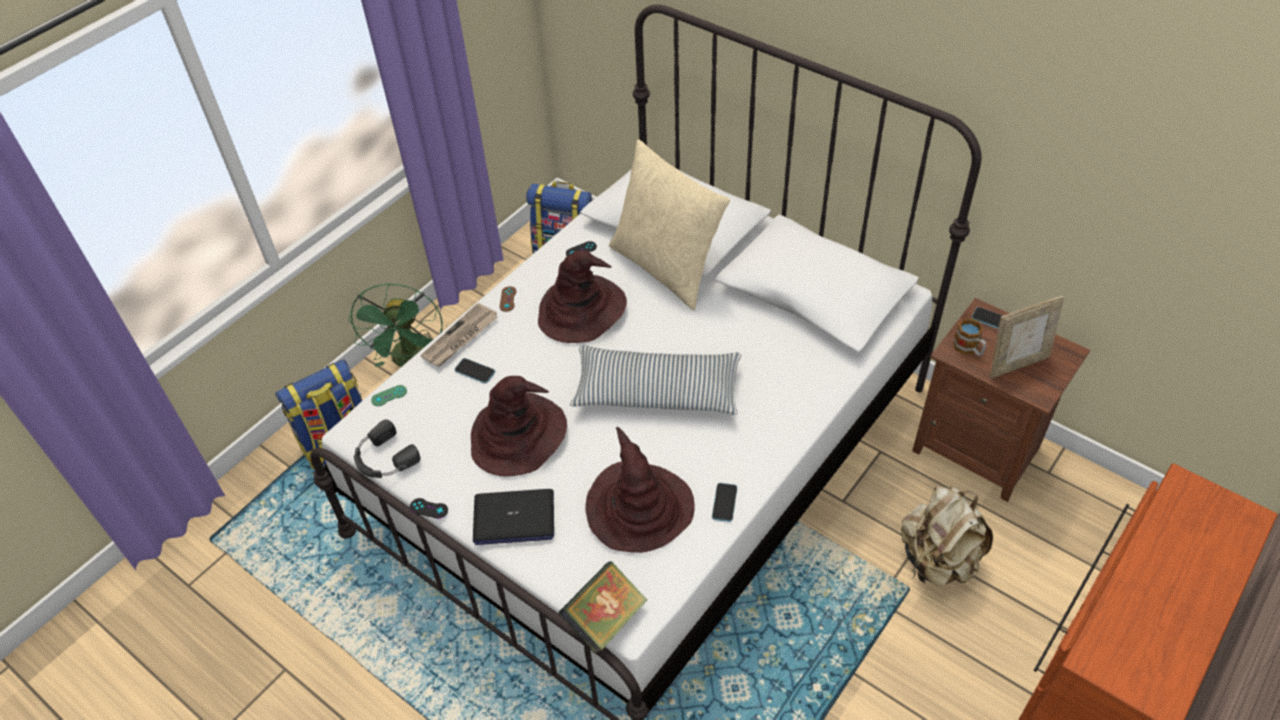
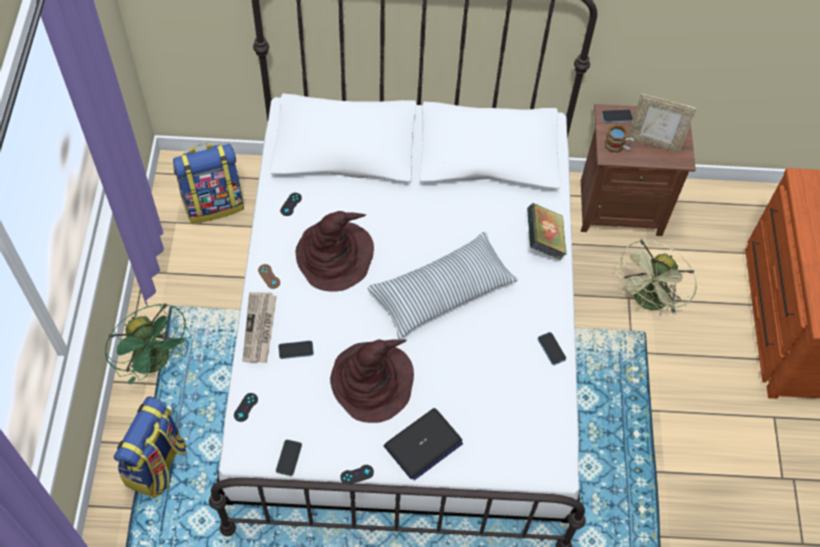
camera: 40 degrees left, 10 degrees up
(384, 458) = (289, 458): black headphones -> phone
(389, 396) = (246, 407): green game controller -> black game controller
(605, 618) = (540, 475): book -> book (544, 240)
(639, 508) = (500, 386): brown hat -> none
(666, 267) = (368, 186): beige pillow -> none
(937, 560) = (648, 302): beige backpack -> green fan
(1017, 363) = (654, 142): picture frame -> picture frame turned 75 degrees clockwise

